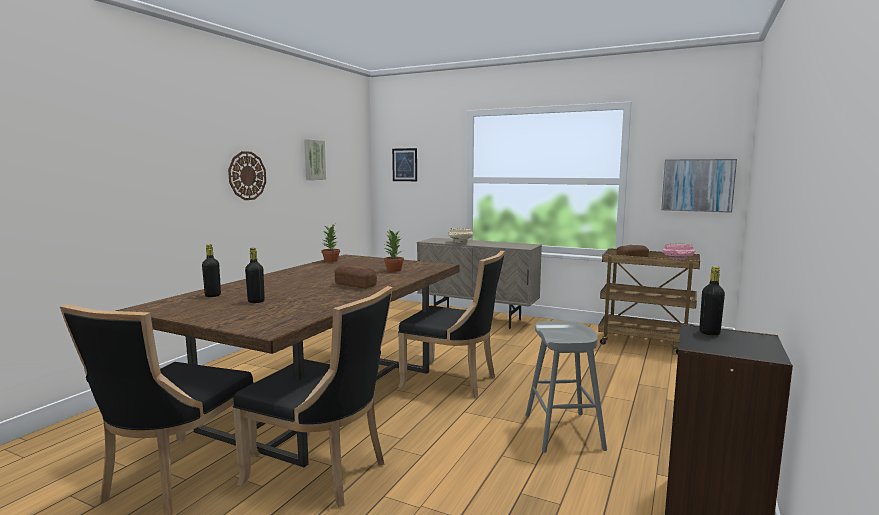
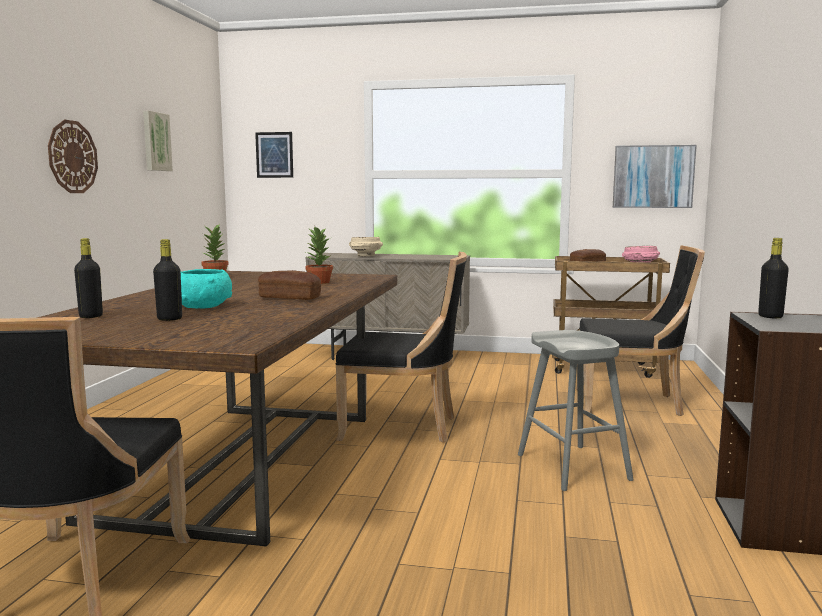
camera: 15 degrees left, 0 degrees up
(290, 290) = (203, 306): none -> turquoise bowl
(322, 472) = (296, 548): black chair -> black chair (632, 403)

